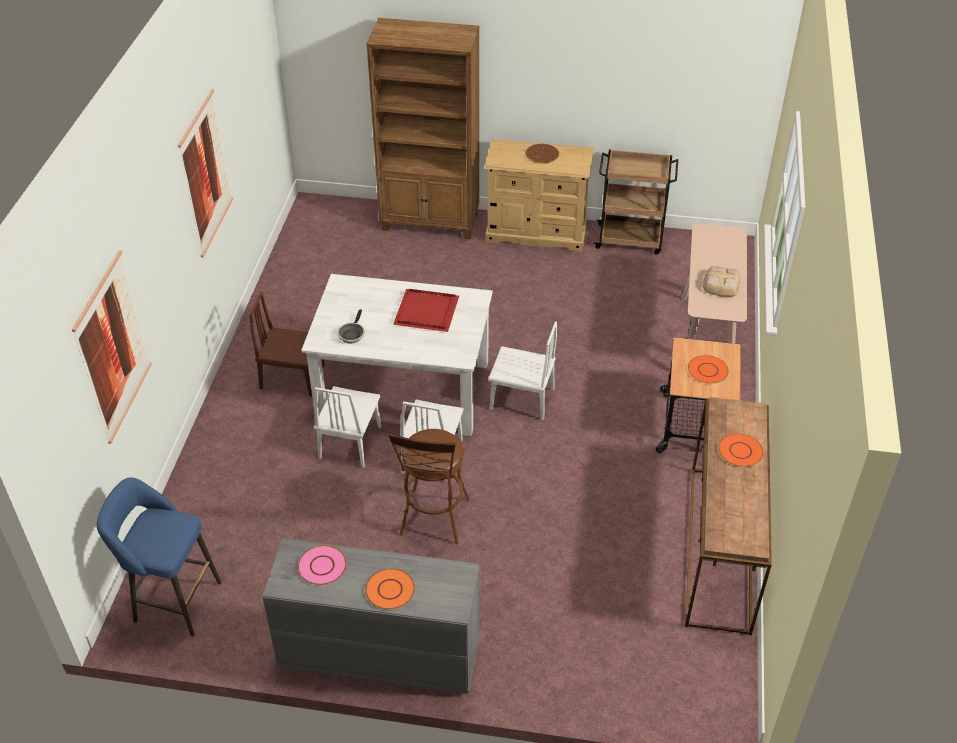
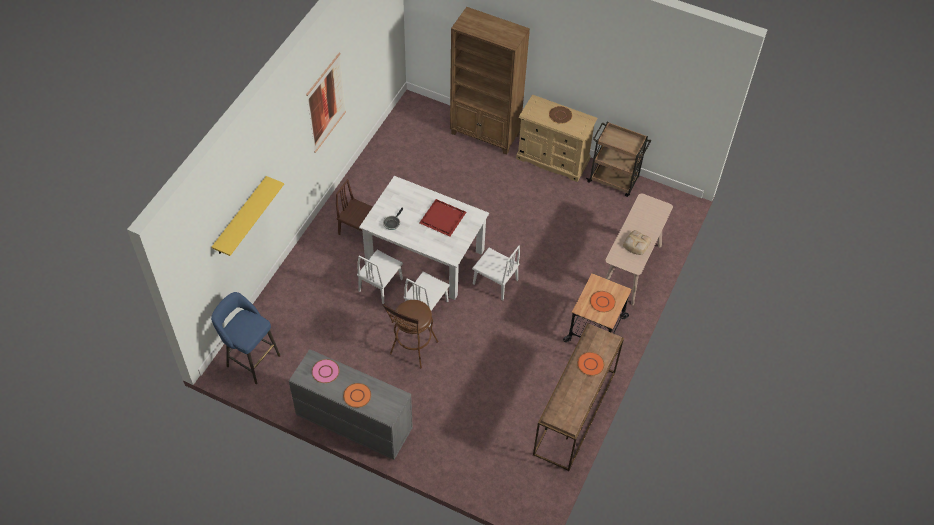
camera: 15 degrees right, 10 degrees up
(113, 347) = (240, 217): picture -> yellow shelf

